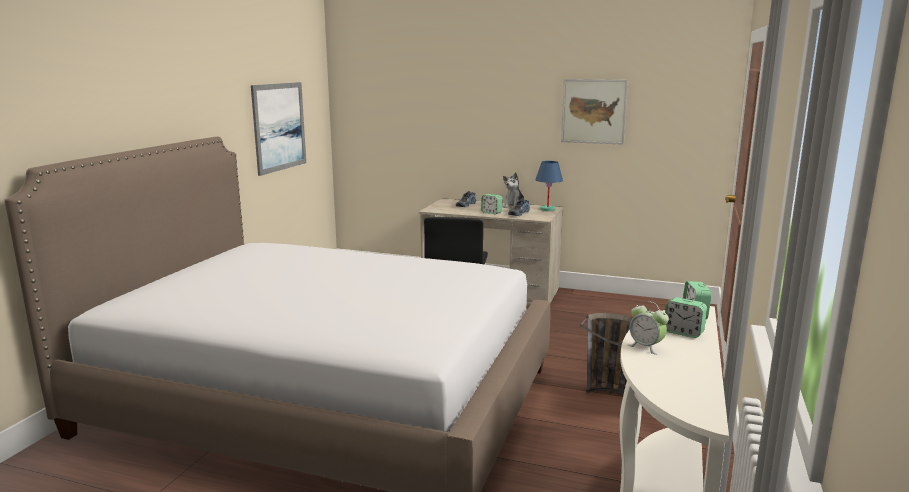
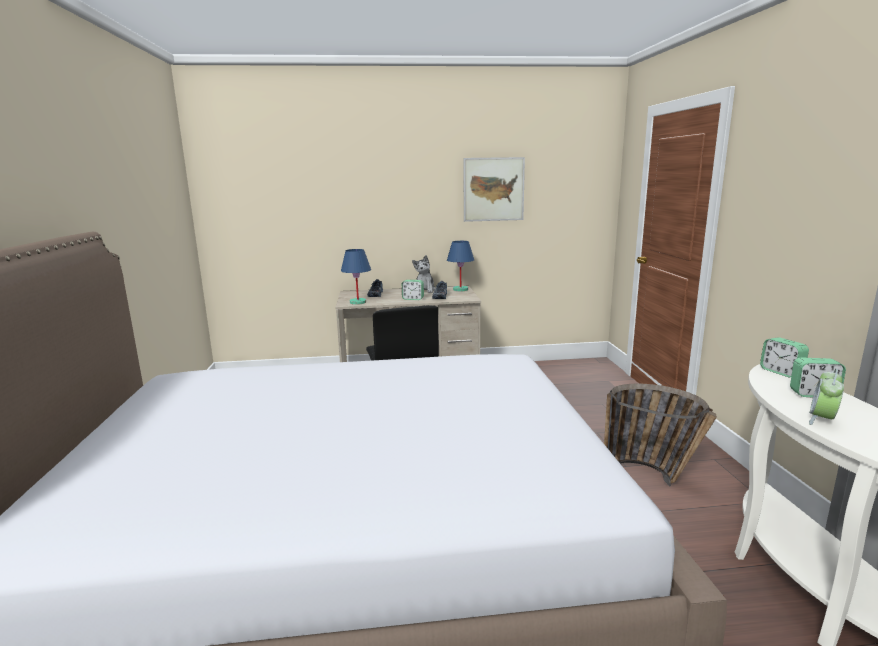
camera: 25 degrees left, 0 degrees up
(279, 127) = (149, 220): picture -> none
(441, 210) = (358, 302): none -> blue table lamp
(646, 347) = (822, 420): alarm clock -> alarm clock turned 105 degrees clockwise

